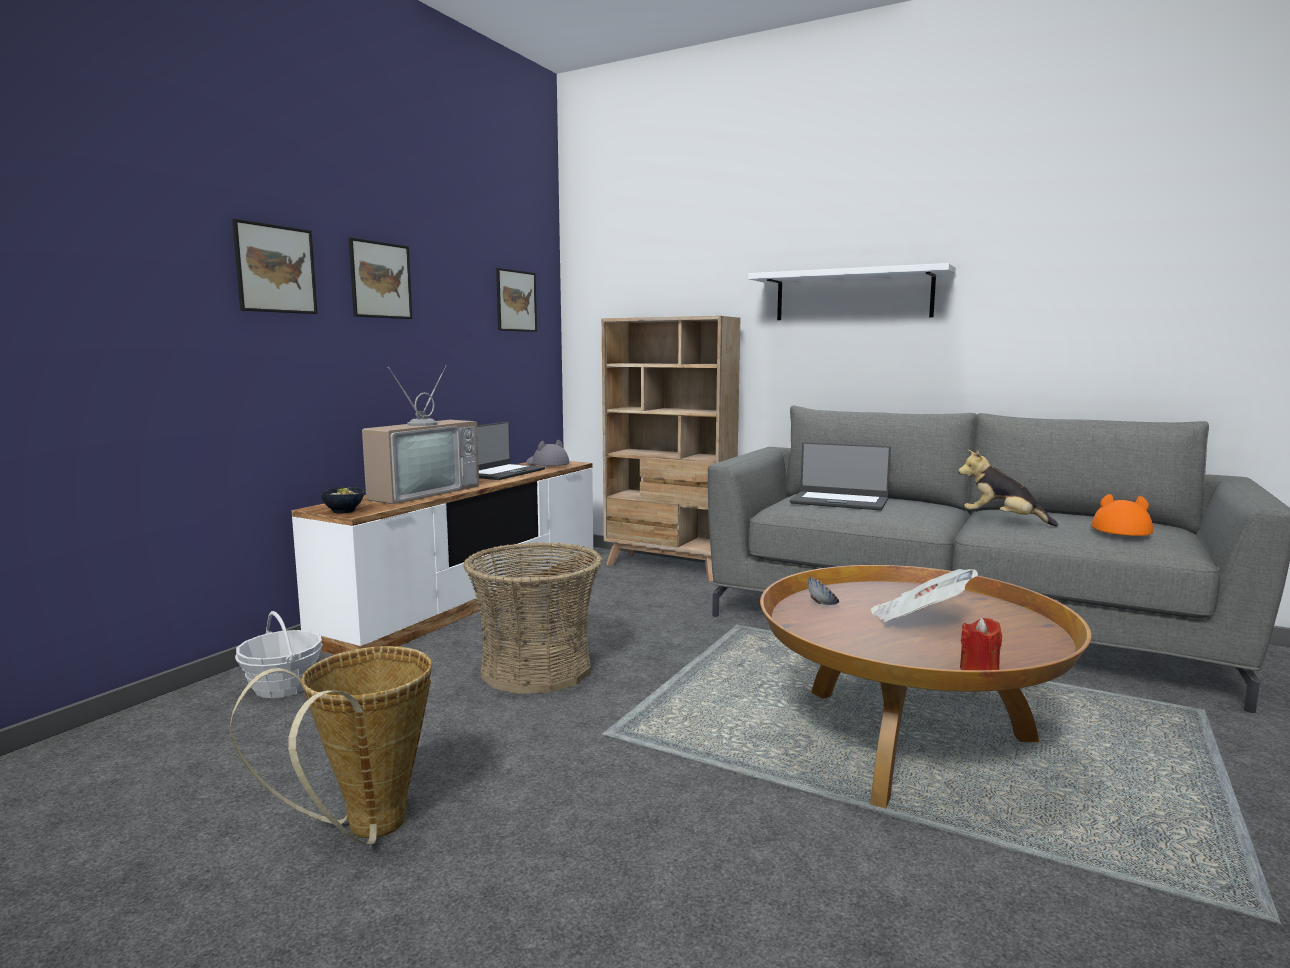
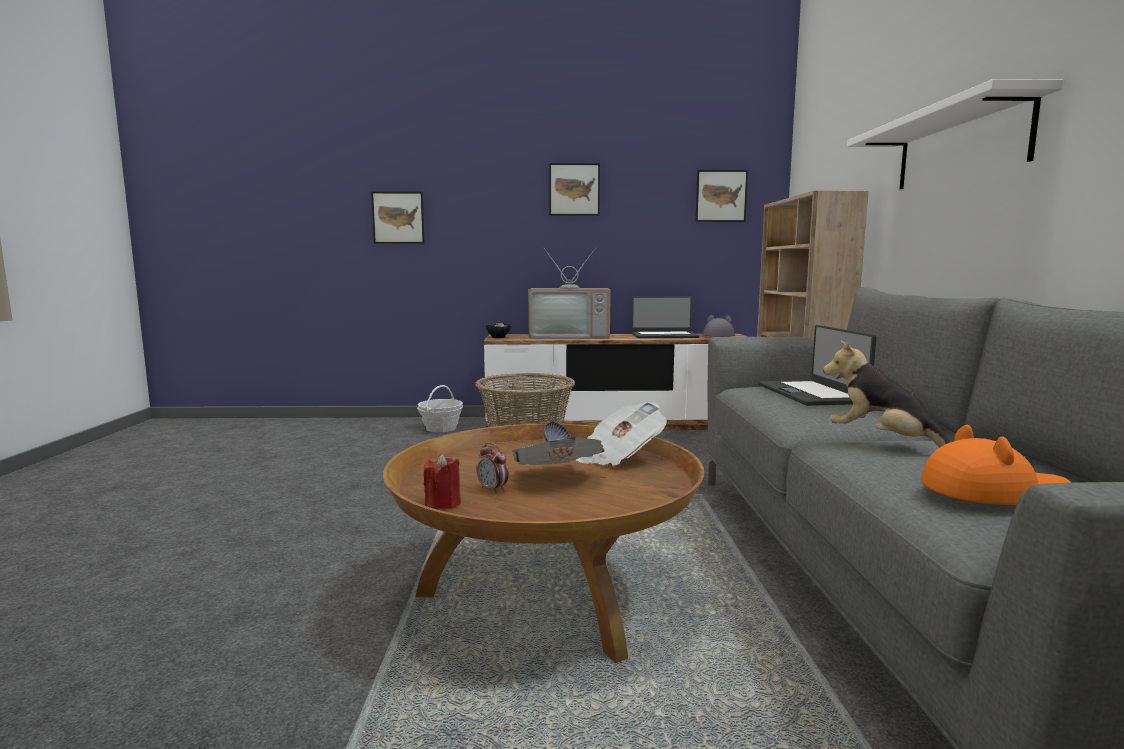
camera: 60 degrees right, 0 degrees up
(275, 269) = (494, 189): picture -> picture (398, 217)
(365, 831) = (315, 478): basket -> none
(866, 591) = (619, 457): none -> newspaper
(942, 646) = (493, 489): none -> alarm clock
(1002, 520) = (883, 442): plush toy -> plush toy turned 45 degrees counterclockwise

